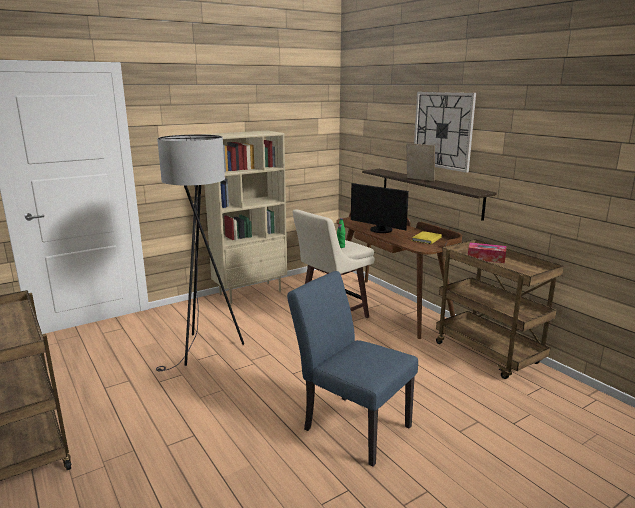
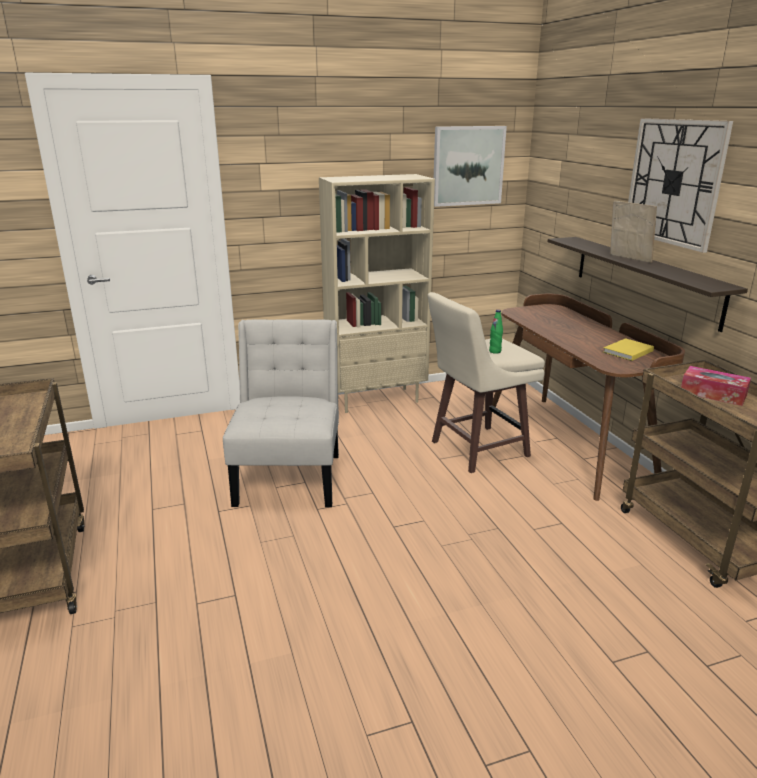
camera: 15 degrees right, 5 degrees up
(205, 350) = (290, 475): grey floor lamp -> white chair
(301, 124) = (468, 166): none -> picture
(350, 424) = (448, 619): blue chair -> none
(379, 230) = (560, 331): monitor -> none

